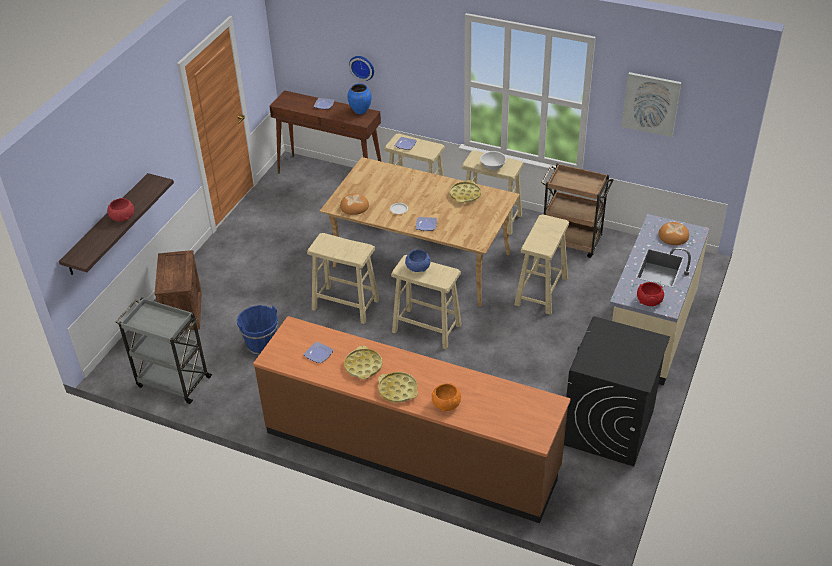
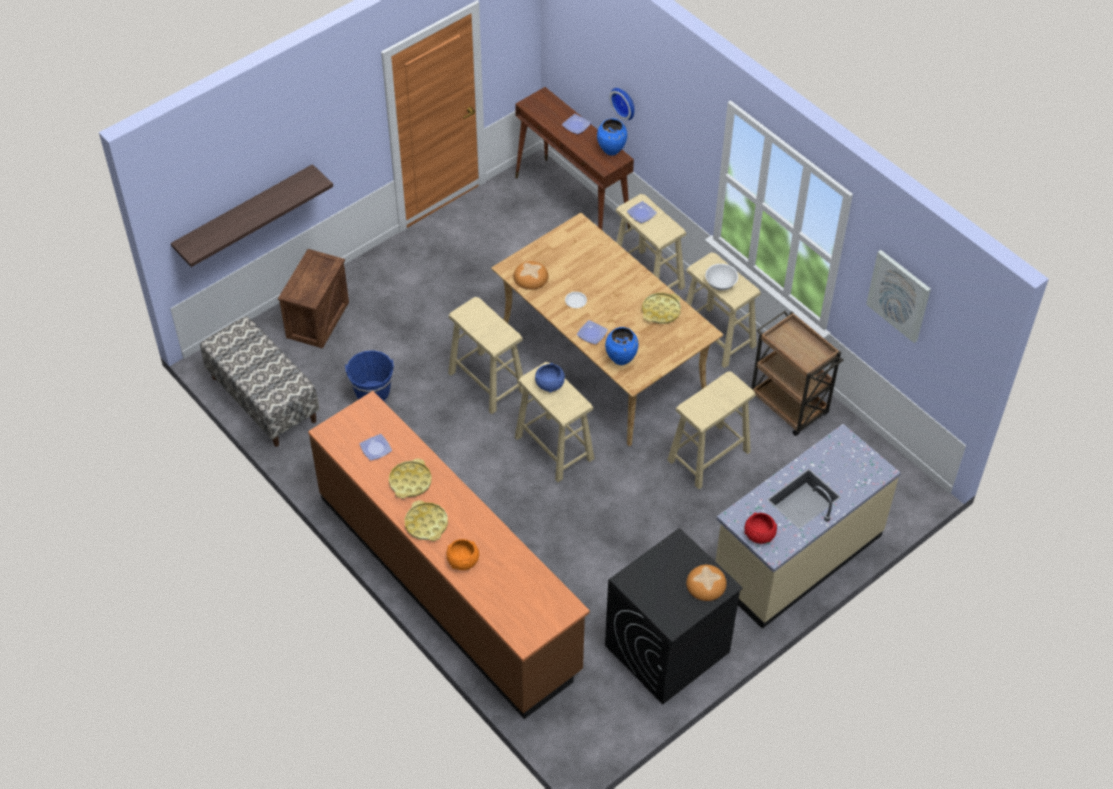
camera: 25 degrees right, 10 degrees up
(122, 217) = (257, 212): red bowl -> none
(172, 381) = (263, 399): grey cart -> bench
(459, 233) = (621, 359): none -> blue vase
(673, 235) = (850, 464): bread -> bread (706, 584)

